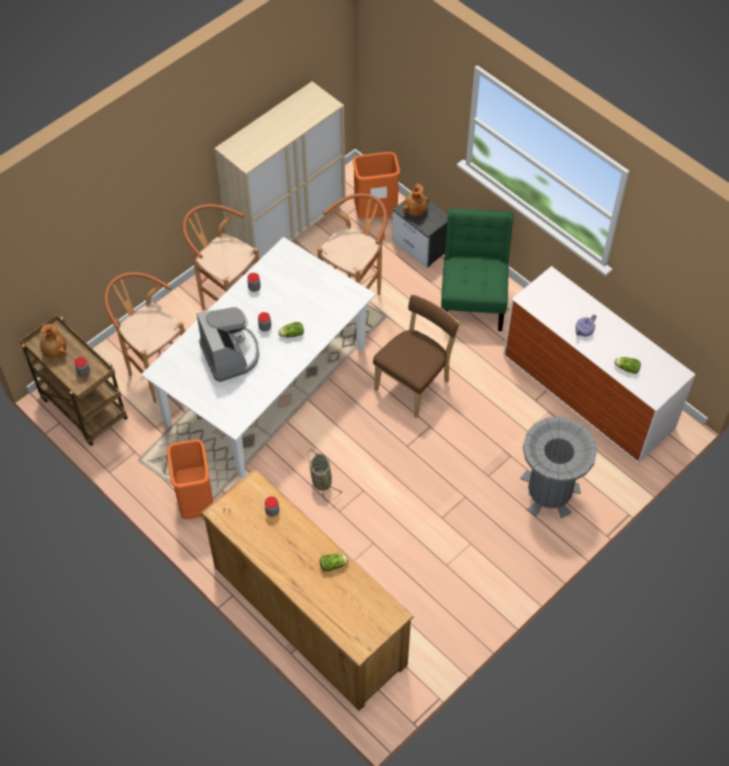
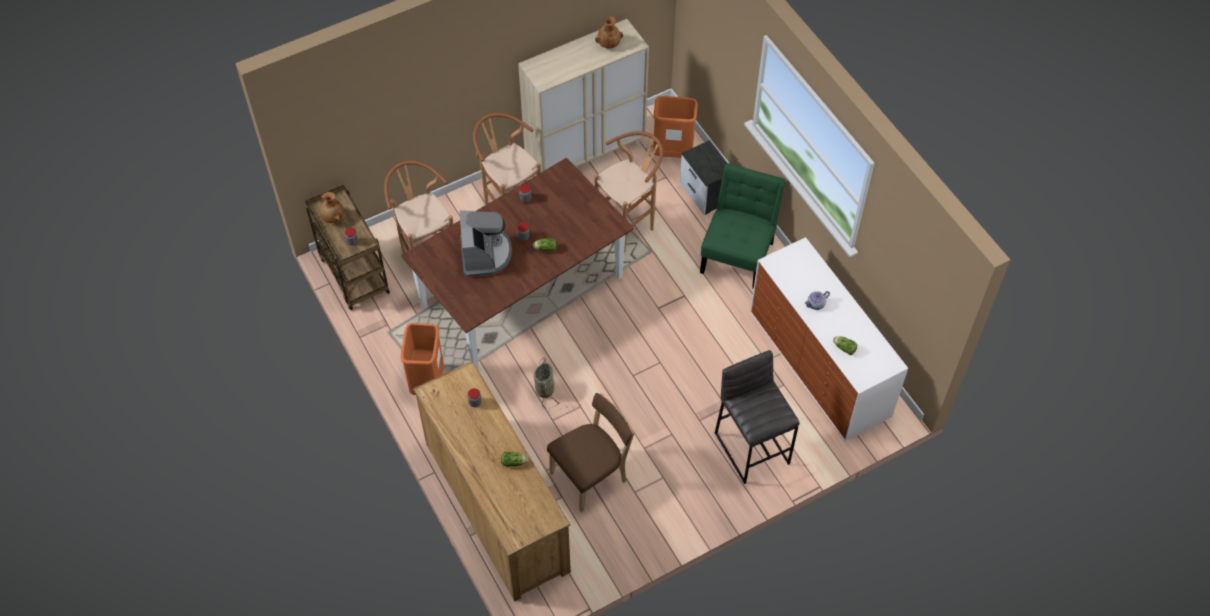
camera: 15 degrees right, 0 degrees up
(266, 386) = (522, 292): white dining table -> brown dining table
(414, 383) = (658, 319): brown chair -> brown chair (591, 476)
(415, 210) = (702, 158): brown vase -> brown vase (608, 43)
(549, 491) = (752, 447): grey trash can -> grey stool

